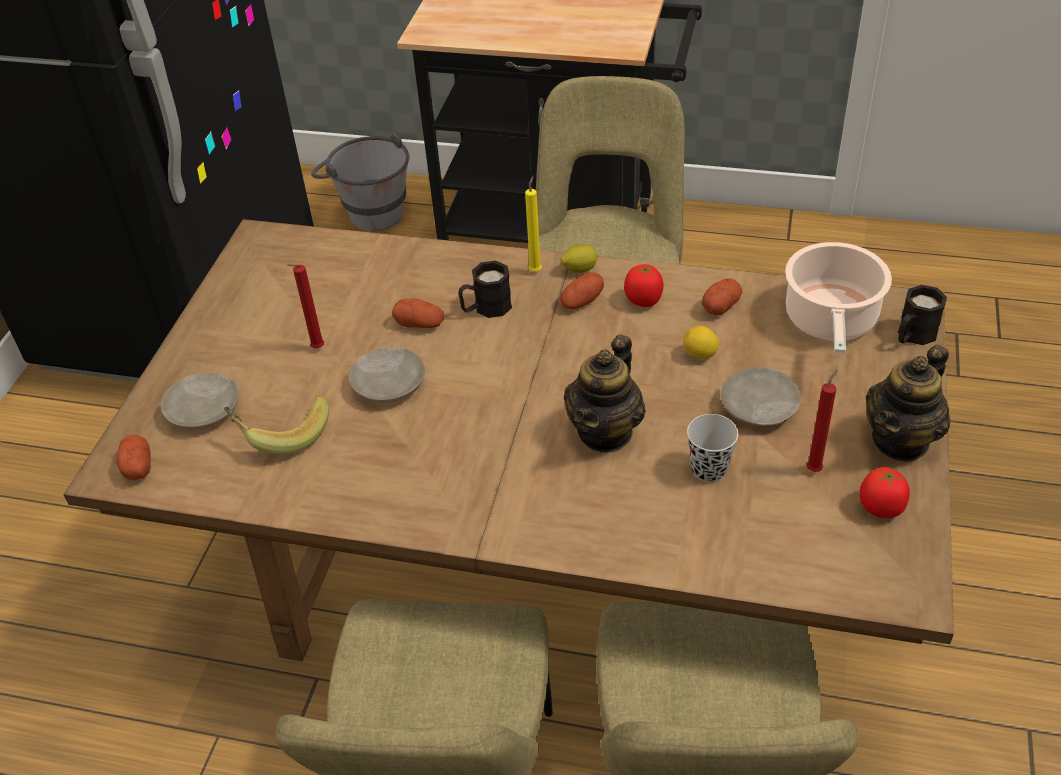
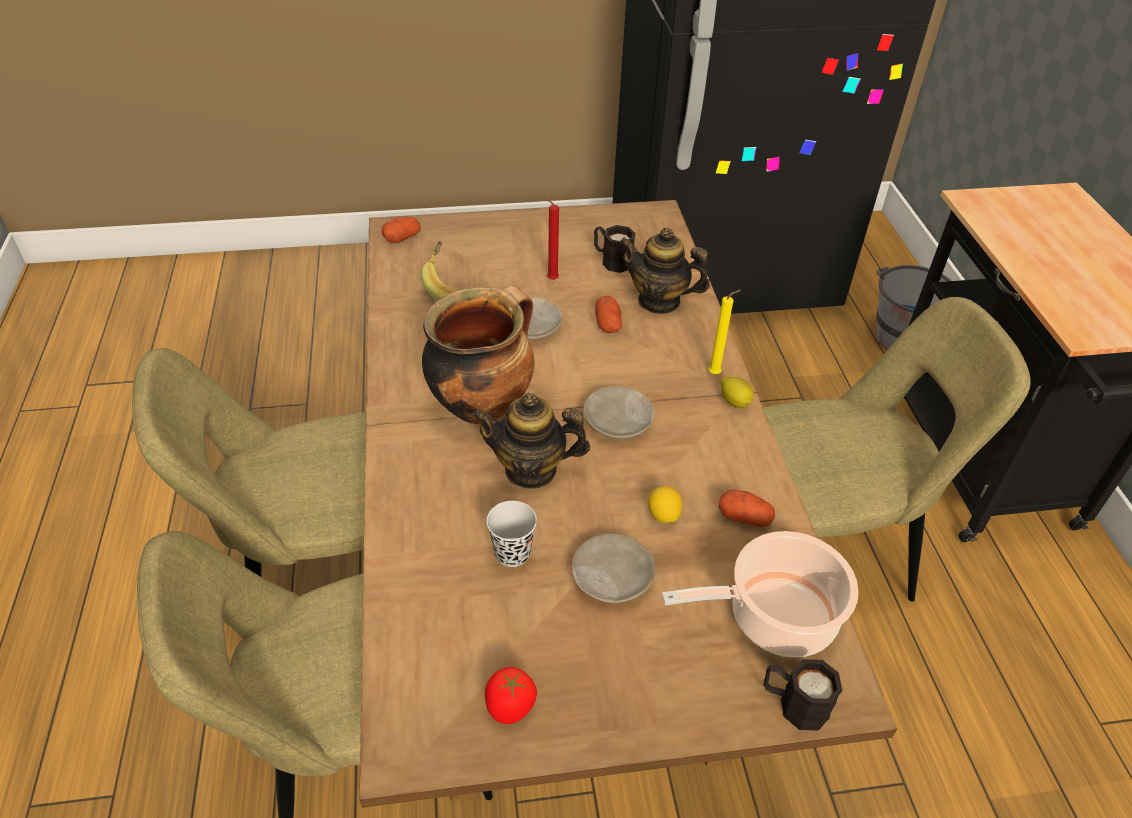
camera: 65 degrees right, 0 degrees up
(204, 410) = (465, 248): beige plate -> beige plate (618, 421)
(486, 308) = (647, 356): black mug -> black mug (611, 260)
(491, 450) = (482, 403): none -> cooking pot
(582, 301) = (692, 414): potato -> none
(643, 300) = (718, 456): tomato -> none
(815, 468) = (544, 639): red candle -> none
(901, 440) = (616, 714): teapot -> teapot (659, 301)

